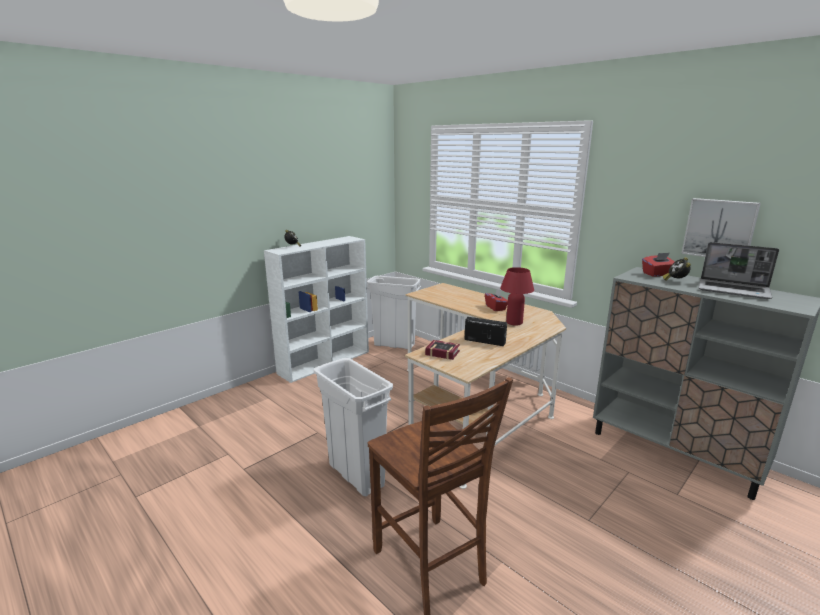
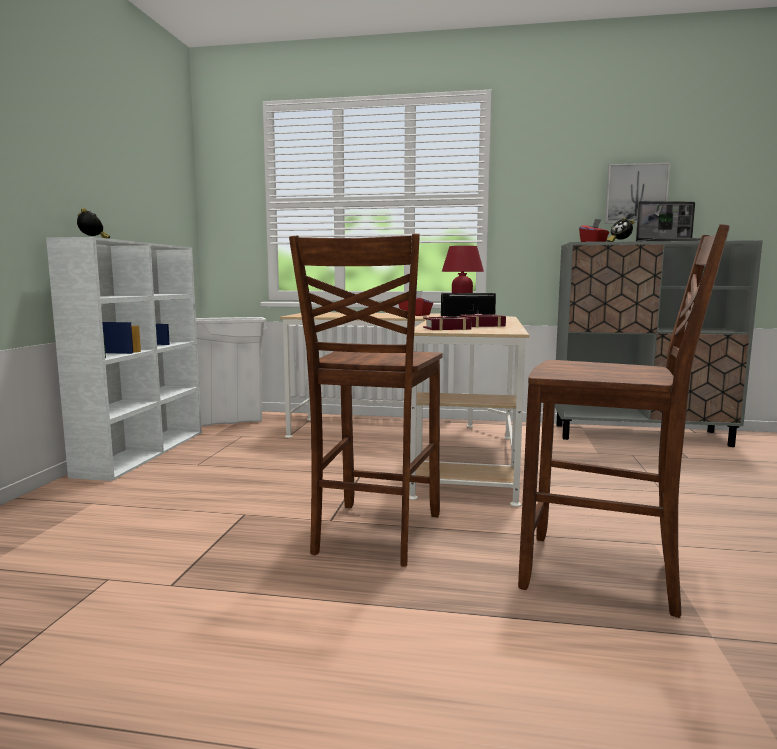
camera: 35 degrees left, 10 degrees down
(356, 475) = (373, 534): white trash can -> brown chair
(480, 350) = (480, 325): none -> book

